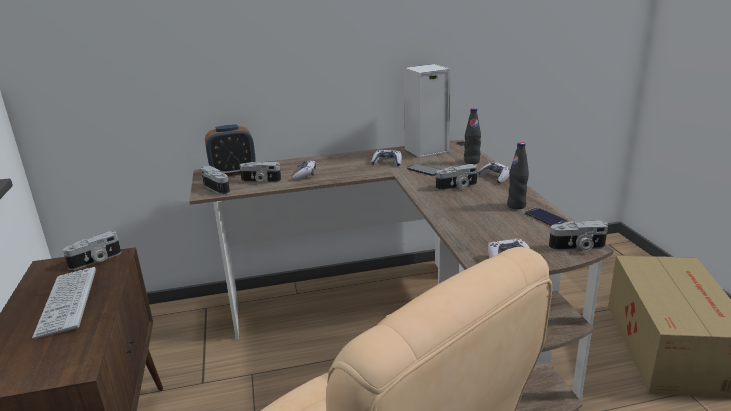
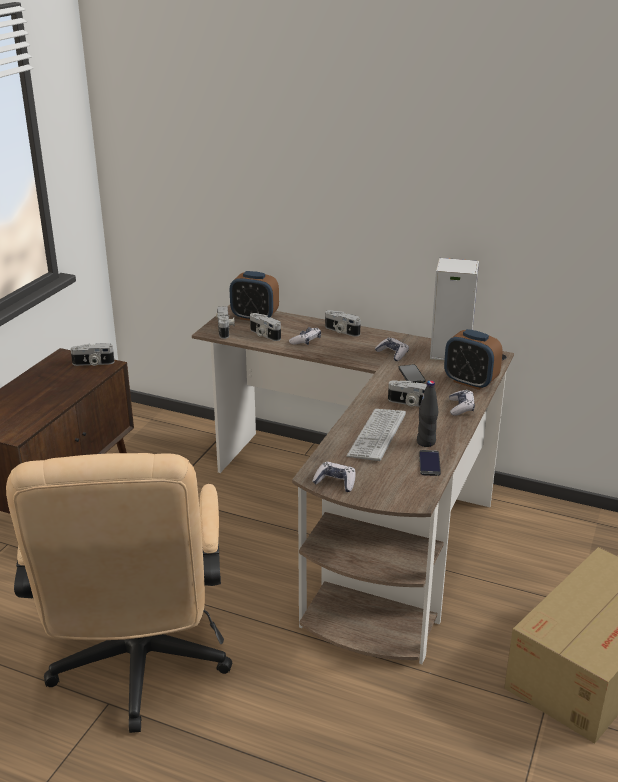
camera: 35 degrees right, 5 degrees up
(67, 302) = (49, 389): keyboard -> keyboard (377, 435)
(471, 161) = (470, 382): black bottle -> alarm clock
(577, 248) = (404, 498): camera -> camera (341, 331)

